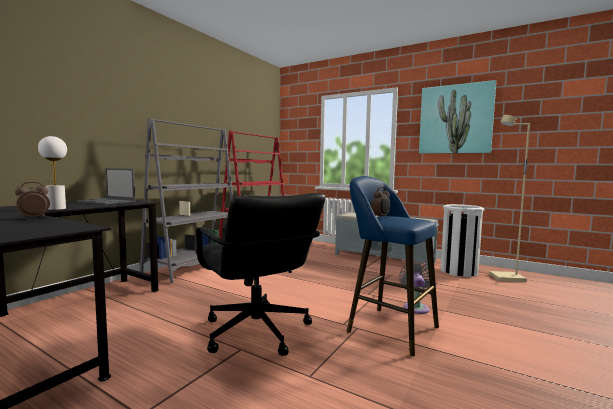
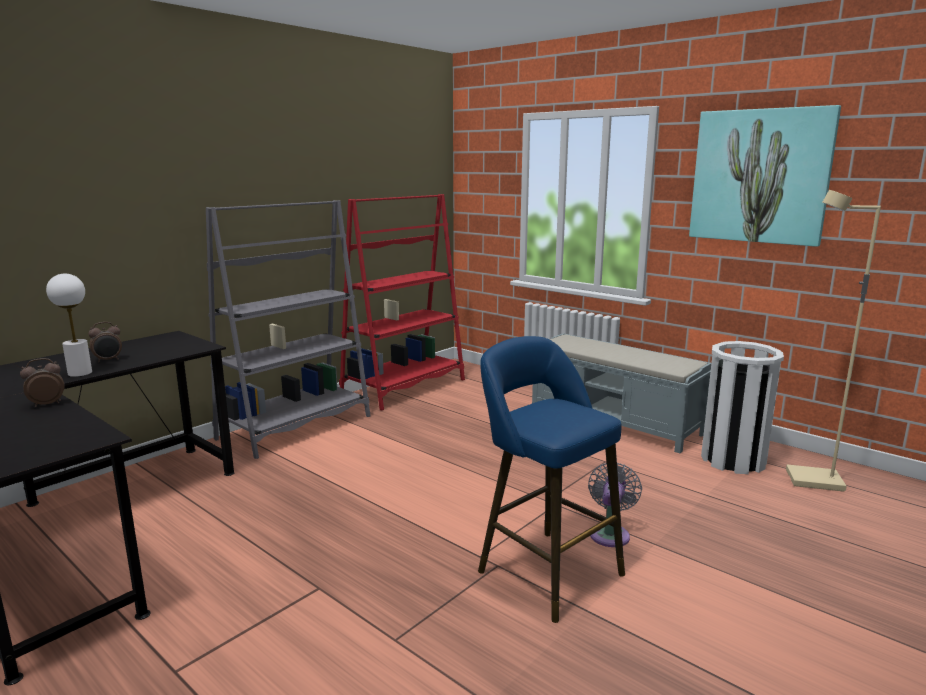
camera: 10 degrees right, 10 degrees up
(107, 201) = (153, 346): laptop -> none
(256, 332) = (349, 560): black office chair -> none
(380, 217) = (531, 410): alarm clock -> alarm clock (108, 360)

